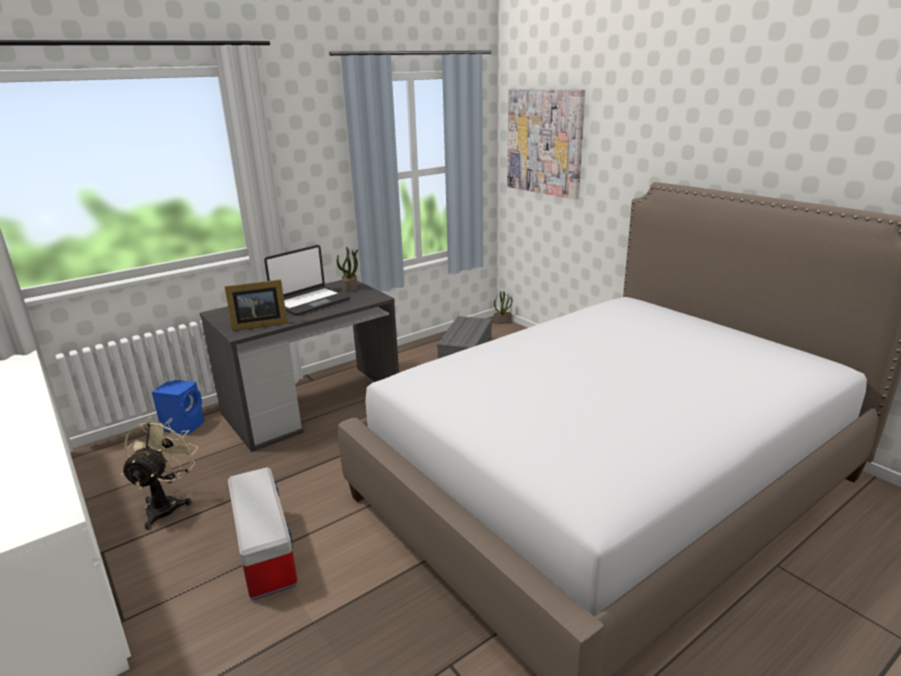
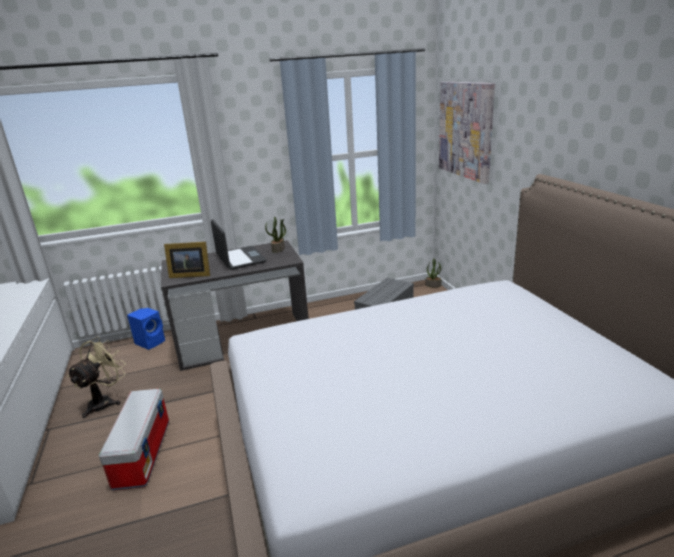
camera: 20 degrees right, 0 degrees up
(310, 302) = (240, 259): laptop -> laptop turned 90 degrees counterclockwise

